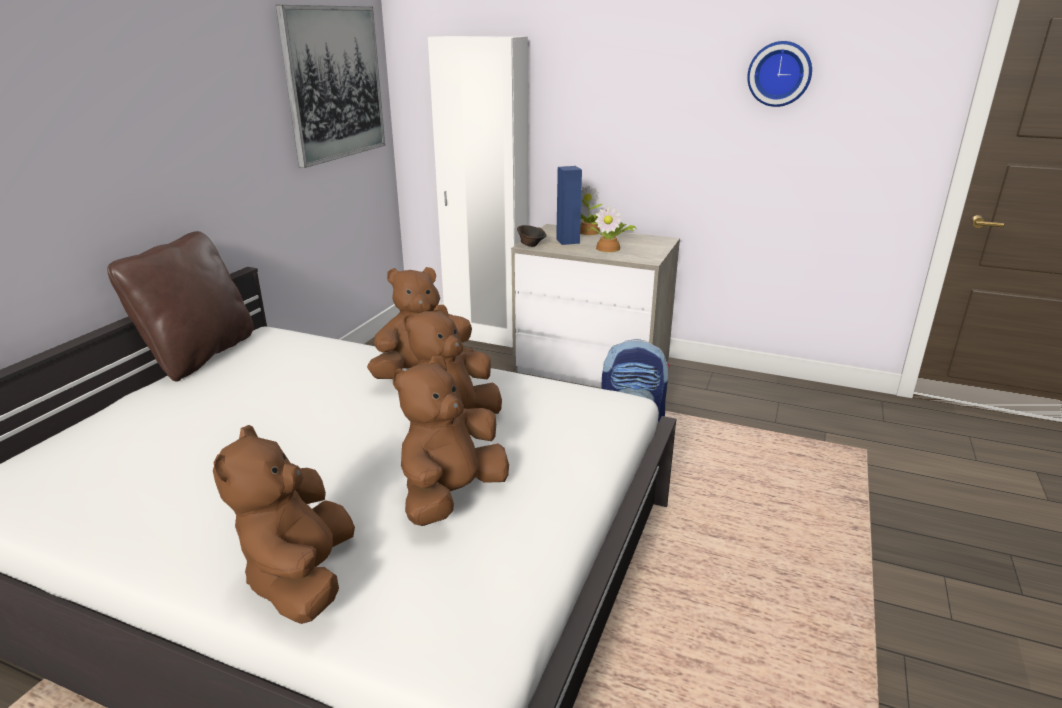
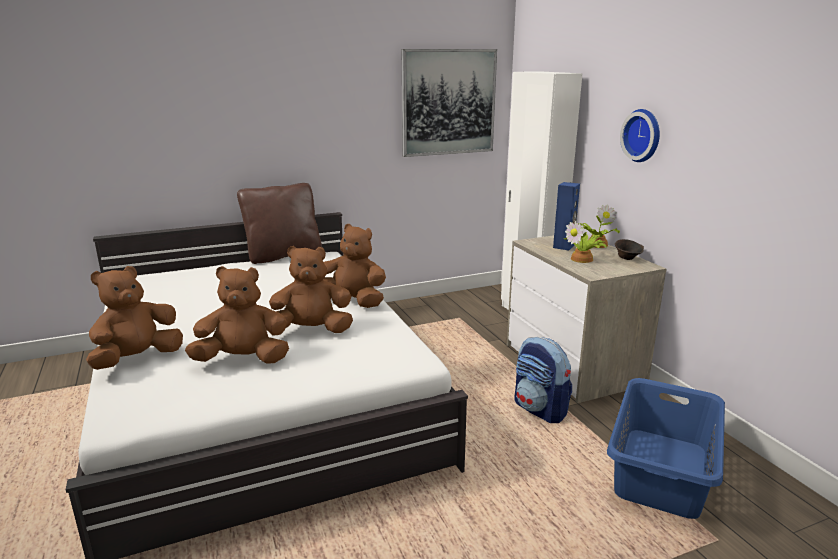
camera: 45 degrees right, 5 degrees down
(531, 245) = (530, 242): brown bowl -> brown bowl (627, 258)
(773, 421) = (662, 470): none -> blue laundry basket
(779, 74) = (764, 118): wall clock -> wall clock (643, 135)

